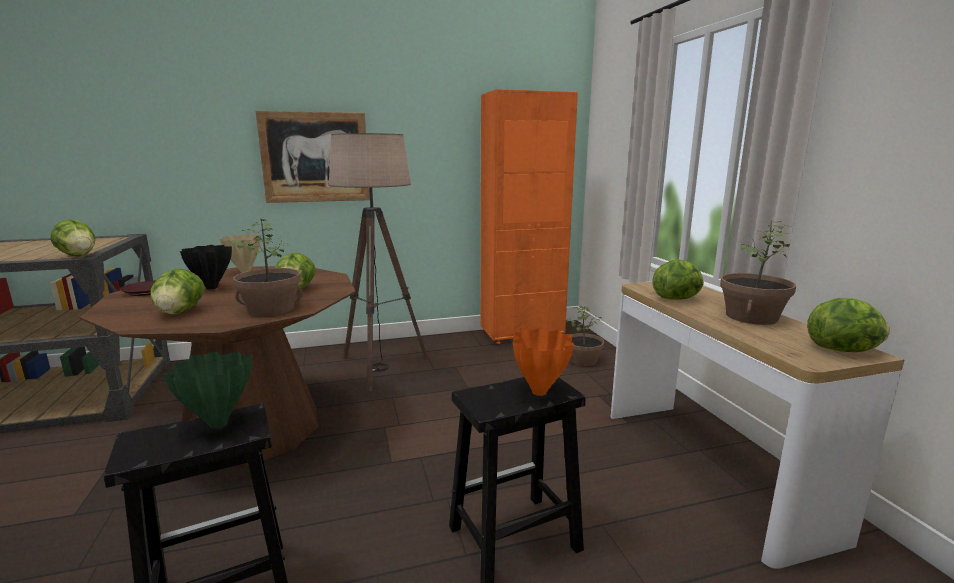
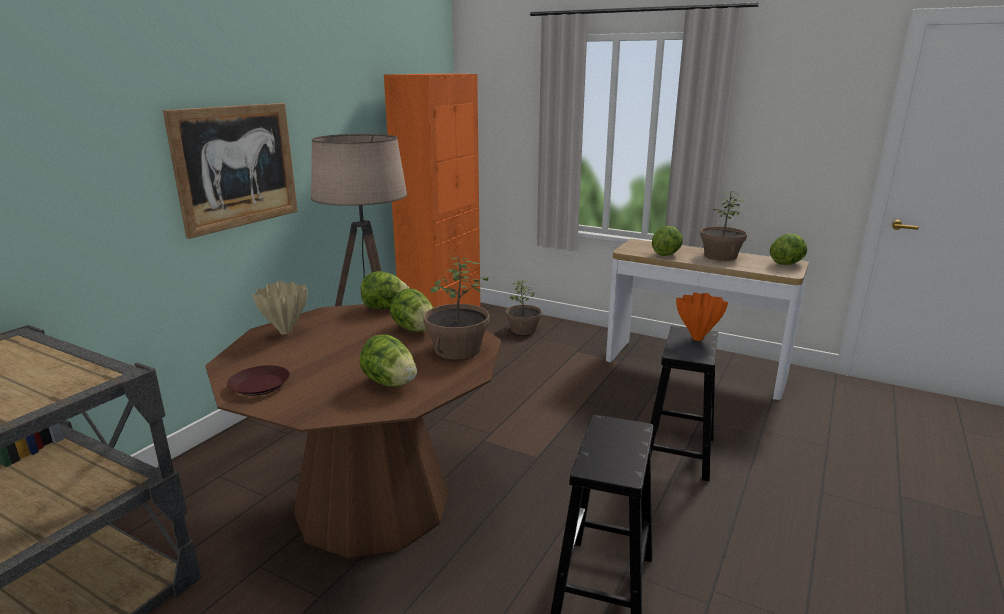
camera: 45 degrees left, 5 degrees up
(78, 256) = (111, 373): lettuce -> lettuce (385, 308)
(212, 287) = (319, 356): black vase -> none
(216, 424) = (608, 437): green vase -> none

